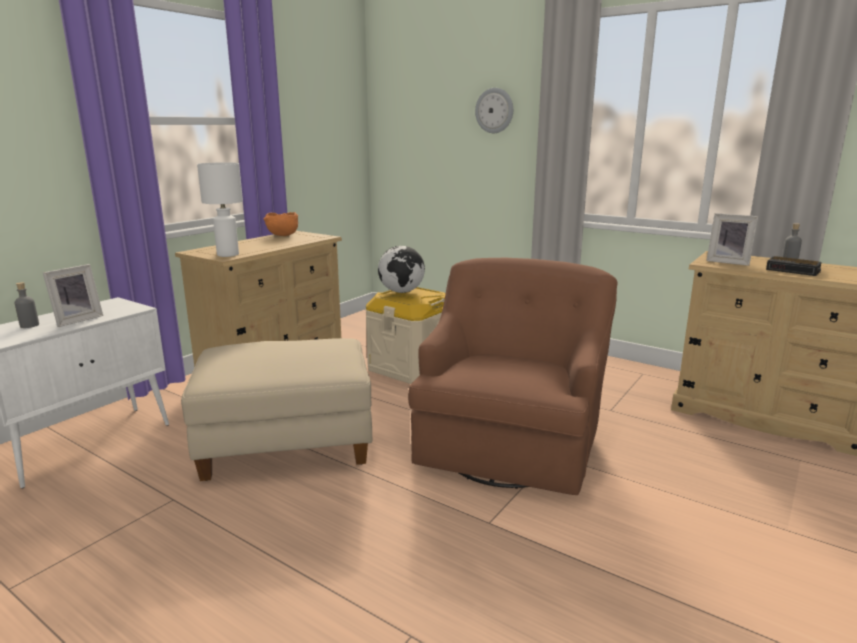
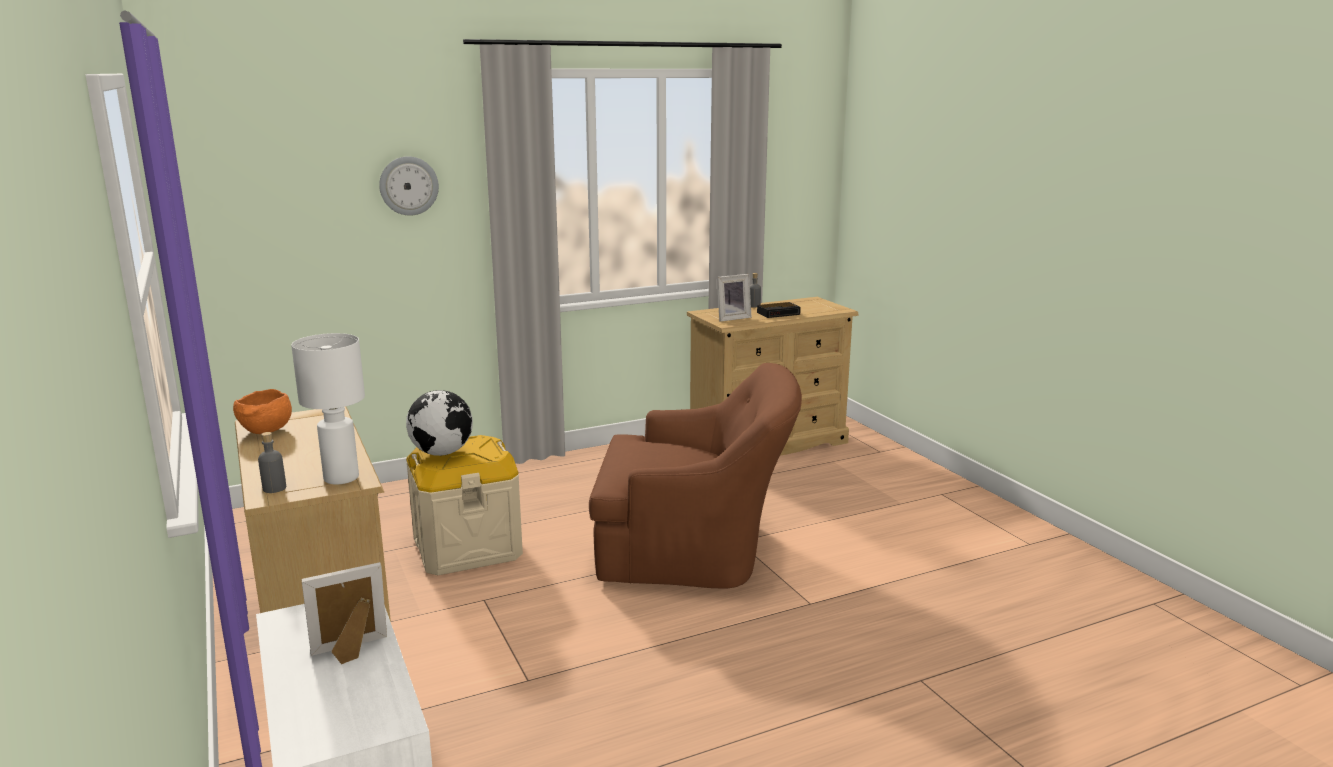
camera: 60 degrees left, 0 degrees up
(29, 325) = (323, 694): grey bottle -> grey bottle (274, 488)
(76, 320) = (351, 652): picture frame -> picture frame turned 90 degrees counterclockwise
(287, 443) = (560, 675): beige ottoman -> none
(510, 441) = (696, 550): brown armchair -> brown armchair turned 135 degrees clockwise

